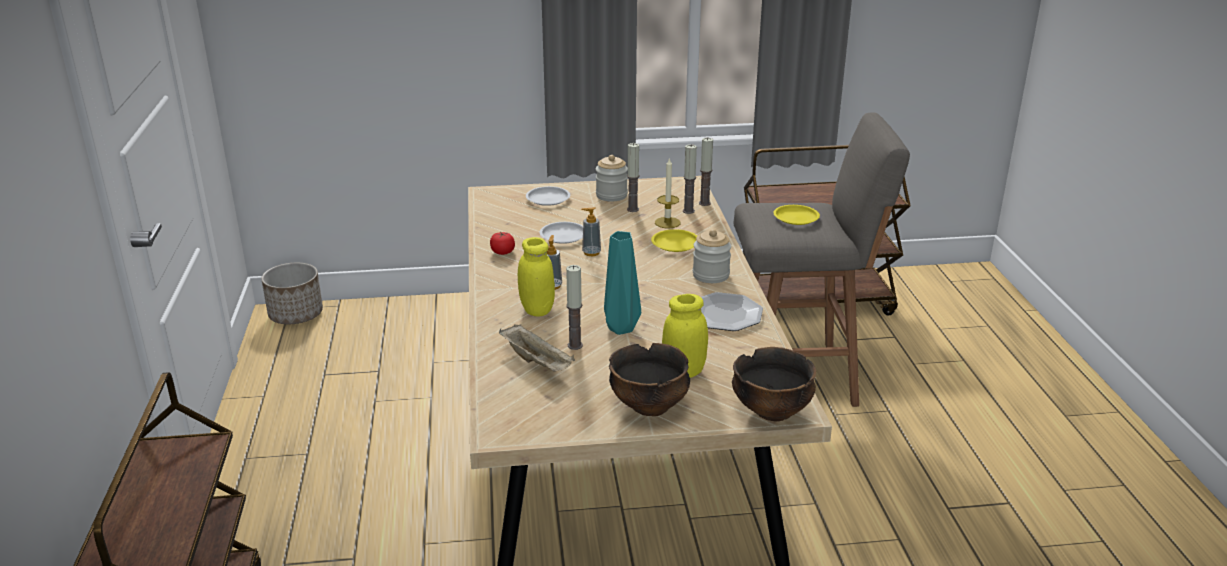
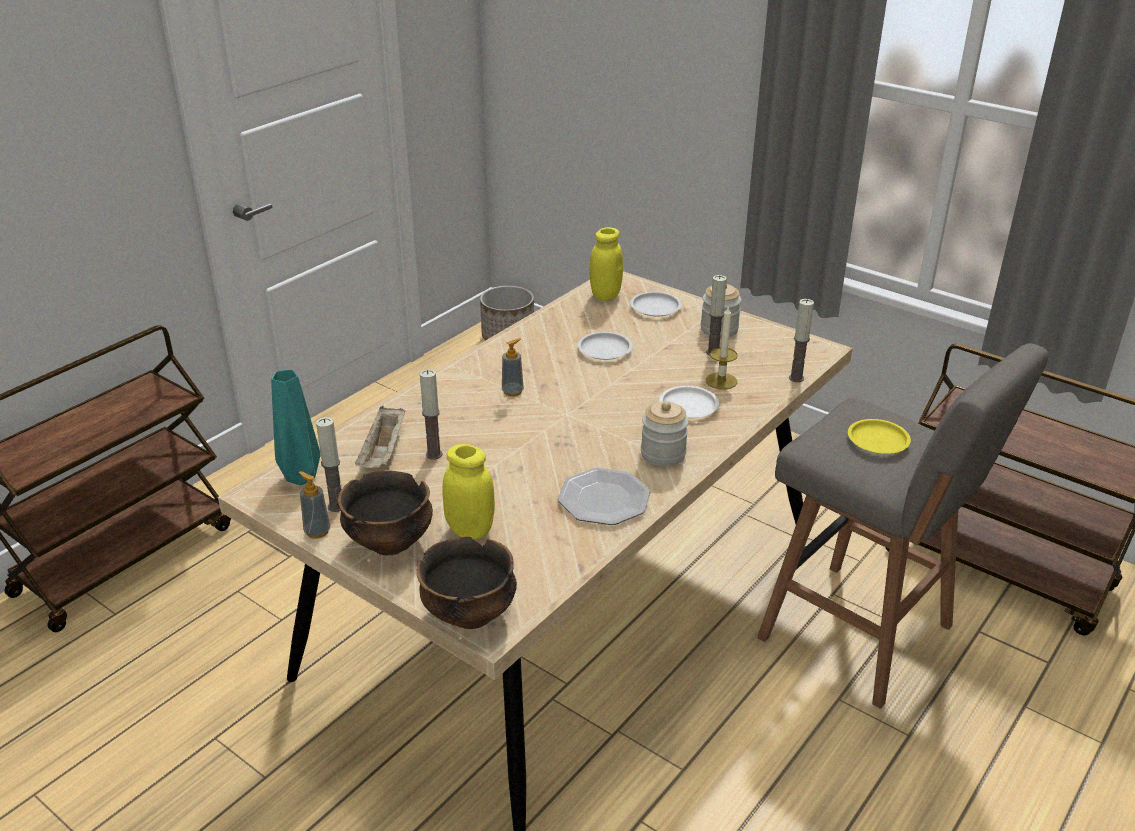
camera: 45 degrees right, 5 degrees up
(502, 252) = (531, 340): tomato -> none
(537, 310) = (463, 407): yellow jar -> yellow jar (605, 295)
(591, 253) = (598, 377): soap dispenser -> soap dispenser (317, 531)
(623, 328) = (496, 461): turquoise vase -> turquoise vase (302, 477)
(676, 244) = (689, 406): yellow plate -> white plate
(688, 211) = (764, 379): candle -> candle (336, 506)

